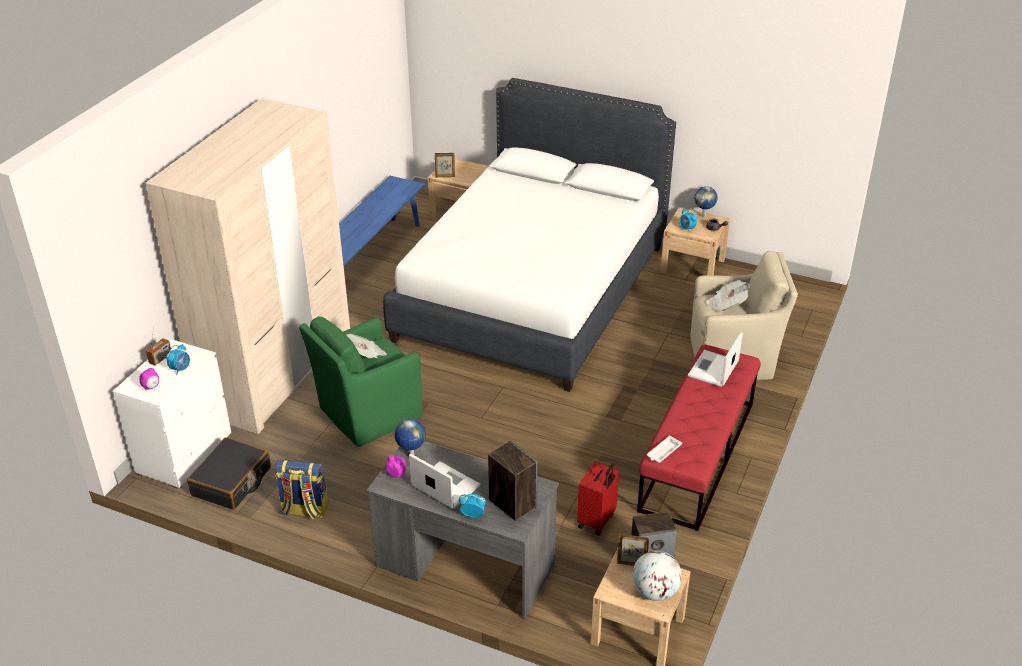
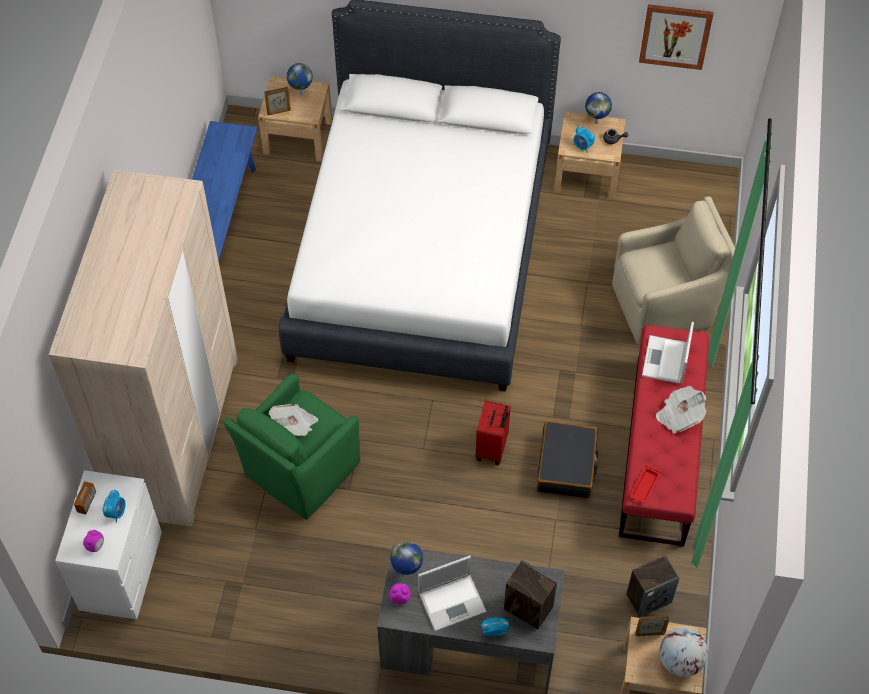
camera: 15 degrees left, 20 degrees up
(232, 482) = (189, 597): black suitcase -> black suitcase (566, 465)
(304, 510) = (281, 615): backpack -> none
(444, 485) = (453, 601): laptop -> laptop turned 135 degrees clockwise
(467, 169) = (300, 93): none -> globe
(597, 521) = (582, 557): red suitcase -> red suitcase (492, 448)
(663, 452) = (644, 486): white tray -> red tray
(726, 305) = (658, 265): newspaper -> newspaper (679, 416)
(773, 129) = (675, 36): none -> picture

